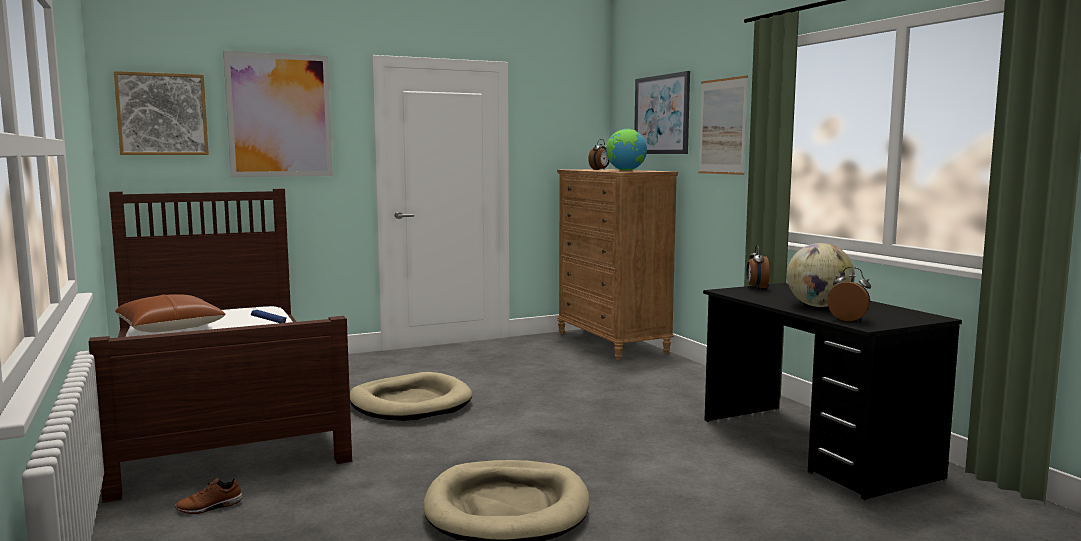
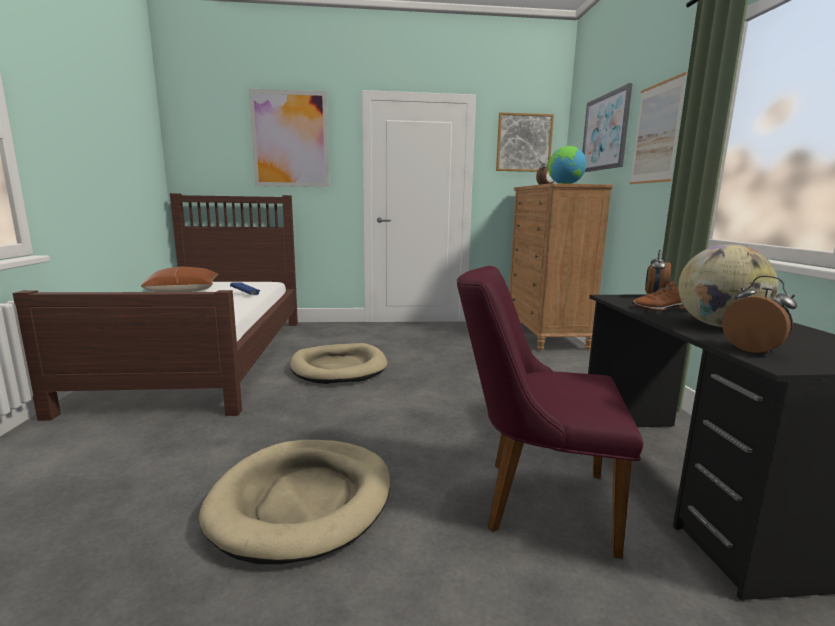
camera: 20 degrees right, 5 degrees up
(162, 114) = (208, 138): picture -> picture (524, 143)
(209, 507) = (90, 441): brown shoe -> brown shoe (662, 309)
(698, 474) = (533, 499): none -> purple chair

